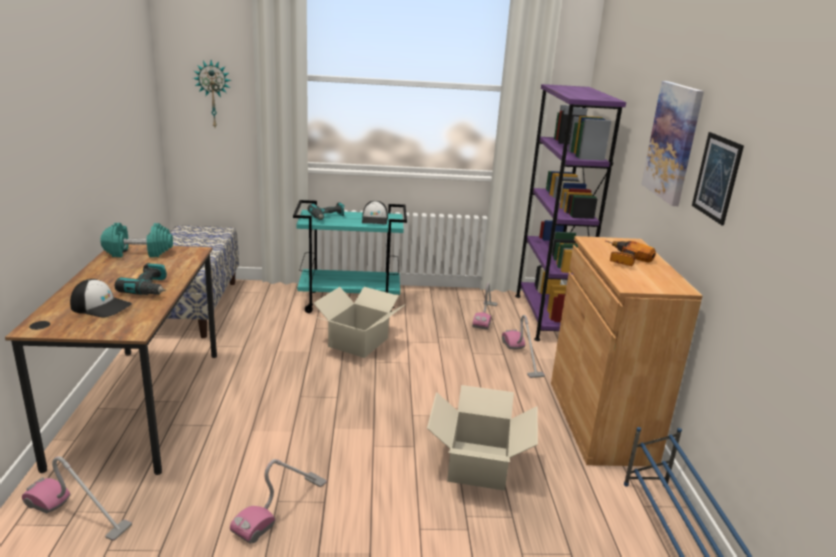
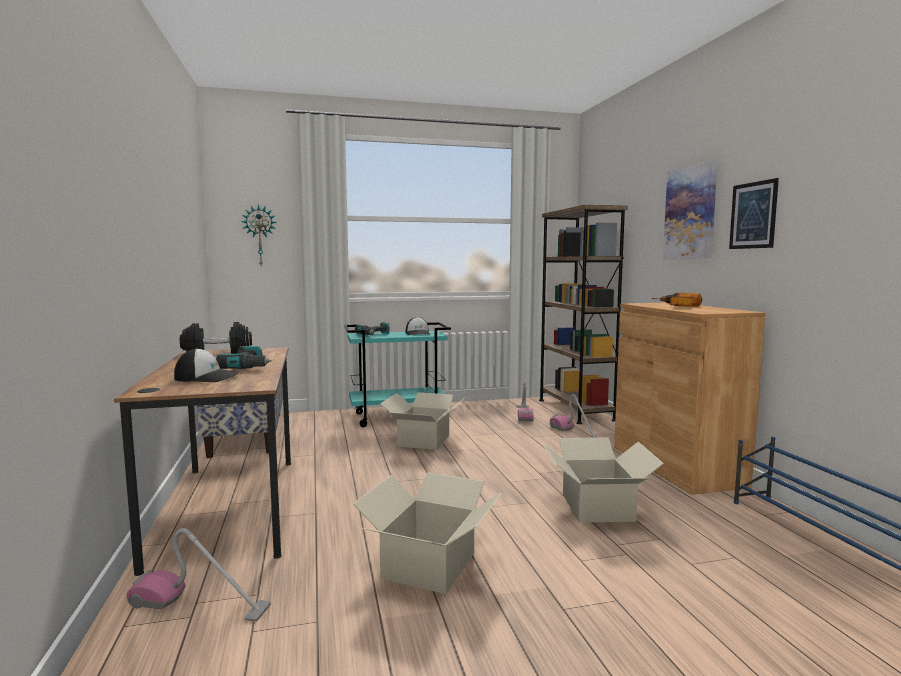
camera: 10 degrees left, 15 degrees down
(139, 252) = (217, 352): turquoise dumbbell -> black dumbbell
(281, 507) = (430, 565): vacuum cleaner -> cardboard box
(546, 317) = (575, 410): purple bookcase -> brown bookcase

